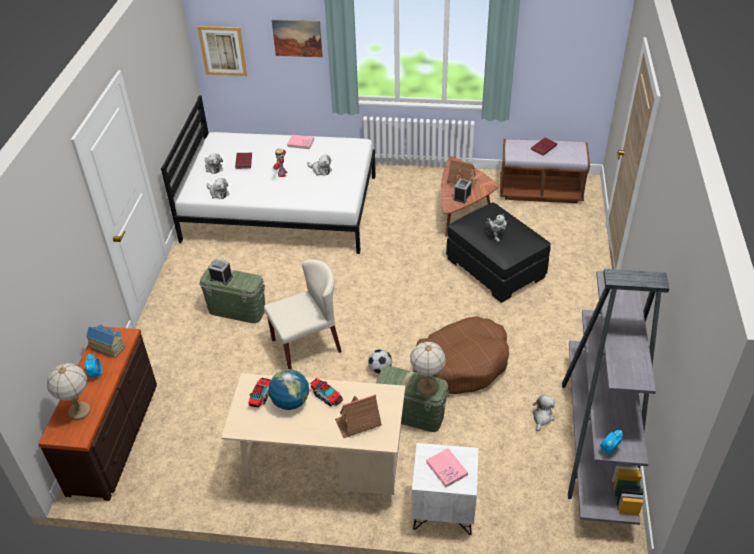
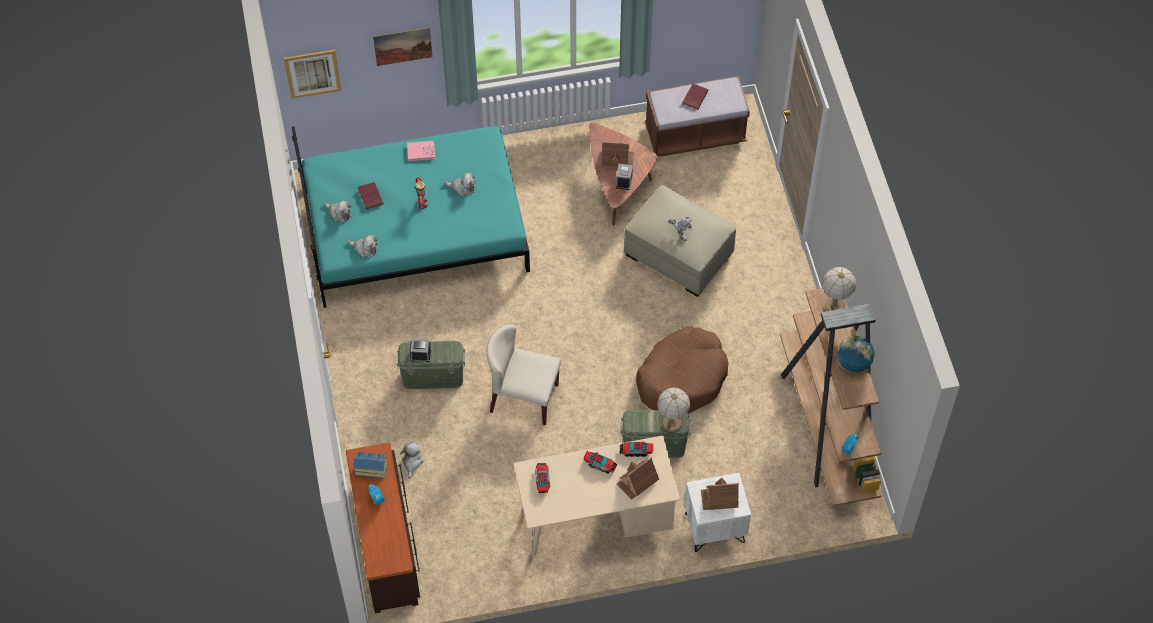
camera: 20 degrees left, 15 degrees up
(79, 412) = (385, 539): table lamp -> table lamp (834, 306)
(281, 207) = (415, 229): white bed -> turquoise bed
(290, 402) = (571, 479): globe -> globe (853, 363)
(306, 345) = (523, 398): beige chair -> beige chair turned 120 degrees counterclockwise
(370, 393) = (636, 451): none -> toy truck
(380, 370) = (607, 406): football -> none
(446, 468) = (719, 498): pink book -> toy house
(496, 268) = (679, 255): black ottoman -> beige ottoman
(542, 417) = (773, 415): plush toy -> plush toy (412, 462)
(596, 442) = (826, 427): grey bookcase -> brown bookcase

